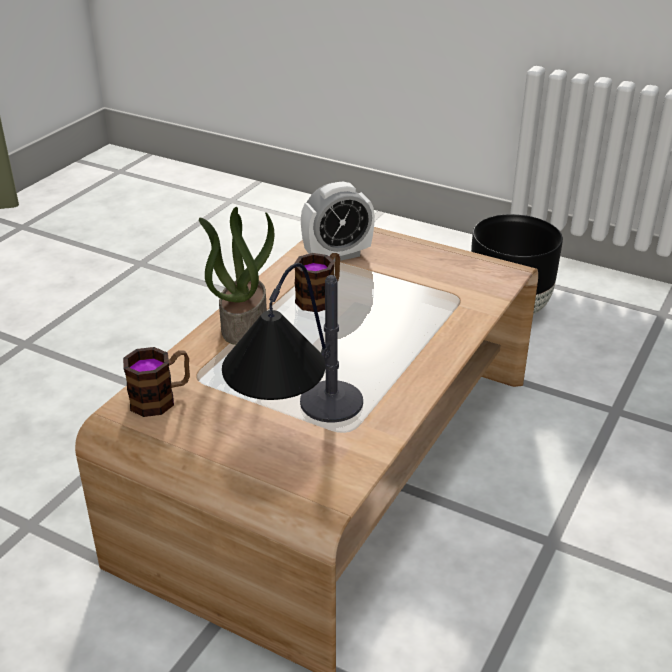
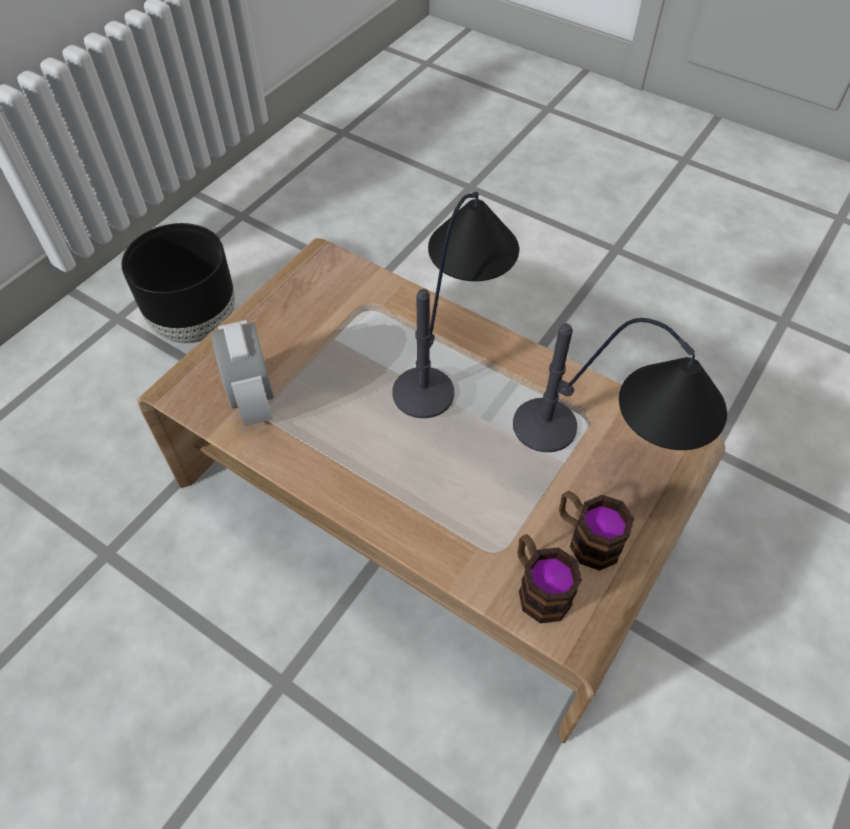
camera: 85 degrees left, 20 degrees up
(243, 324) = (394, 503): potted plant -> none
(320, 297) = (347, 422): mug -> mug (586, 538)
(414, 345) = (451, 349): none -> table lamp

